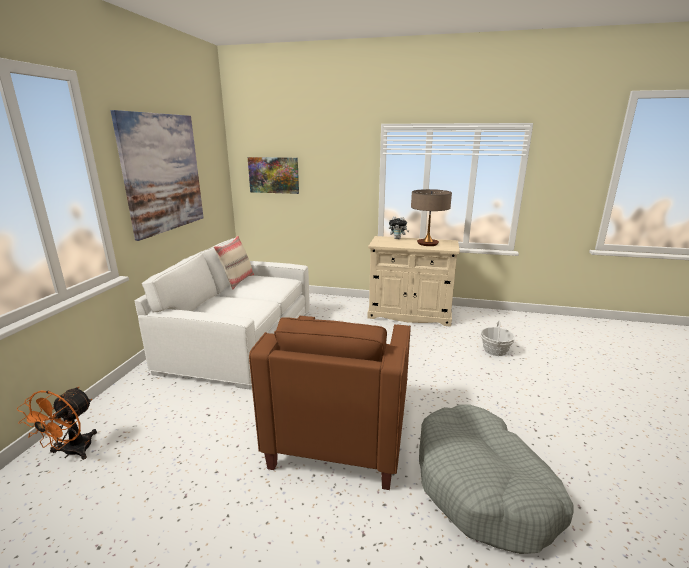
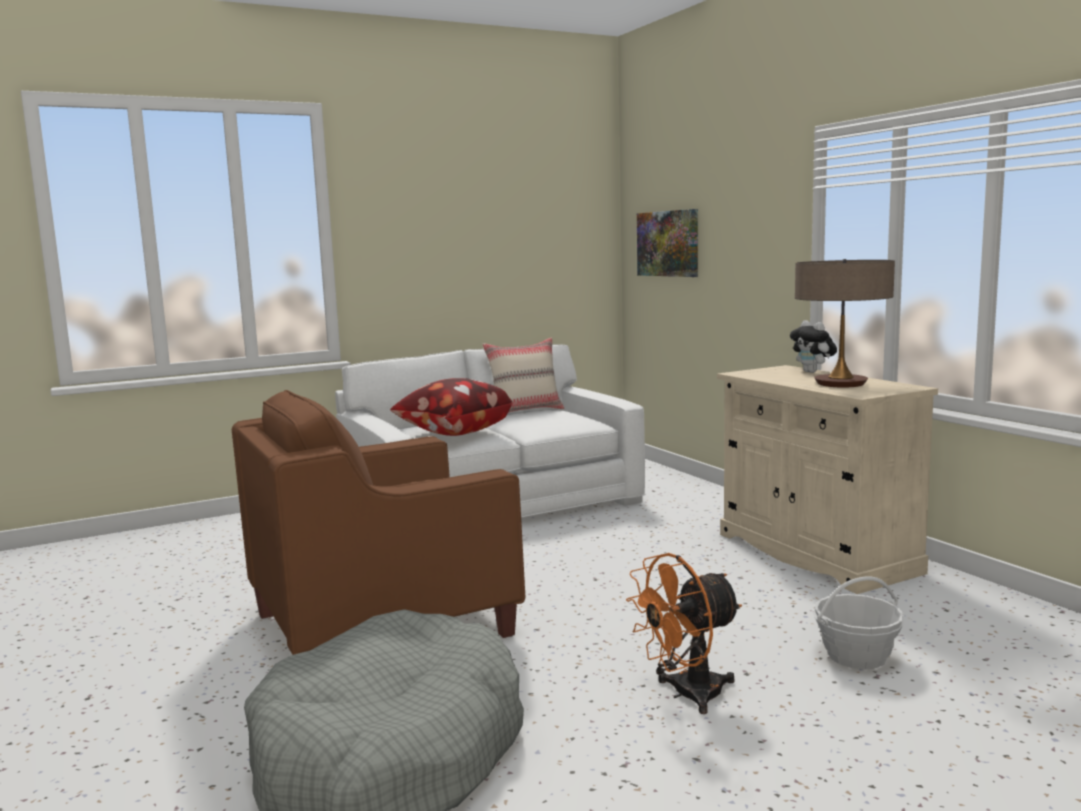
camera: 50 degrees right, 10 degrees down
(71, 452) = (187, 536): orange fan -> orange fan (686, 694)
(163, 173) = (451, 232): picture -> none
(240, 307) = (453, 433): none -> pillow

